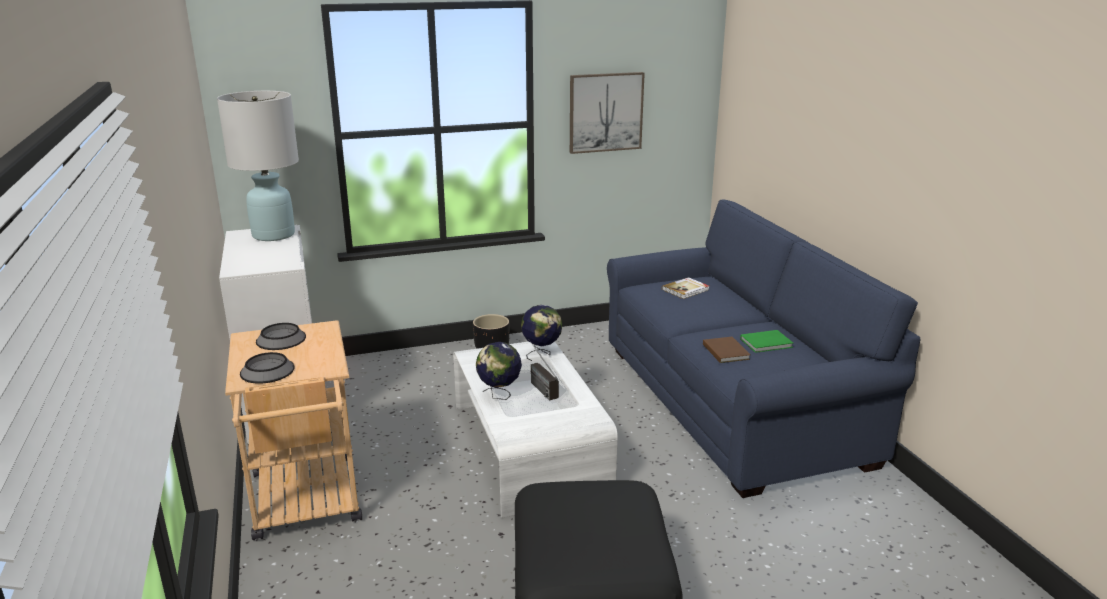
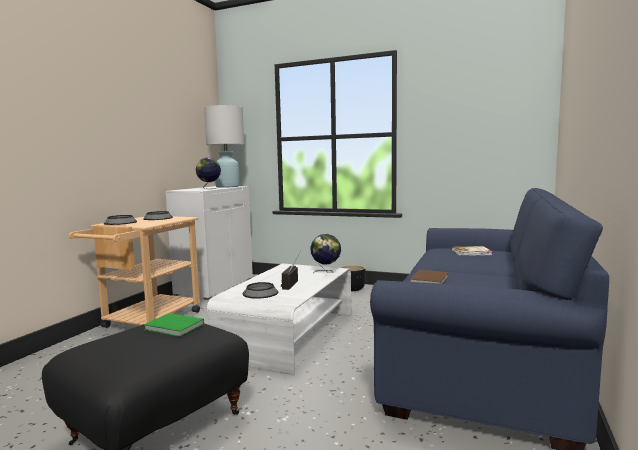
camera: 40 degrees right, 15 degrees down
(499, 395) = (261, 281): globe -> globe (209, 189)
(538, 415) = (260, 293): none -> bowl
(605, 112) = (451, 126): picture -> none
(767, 343) = (479, 283): green book -> green book (175, 327)

